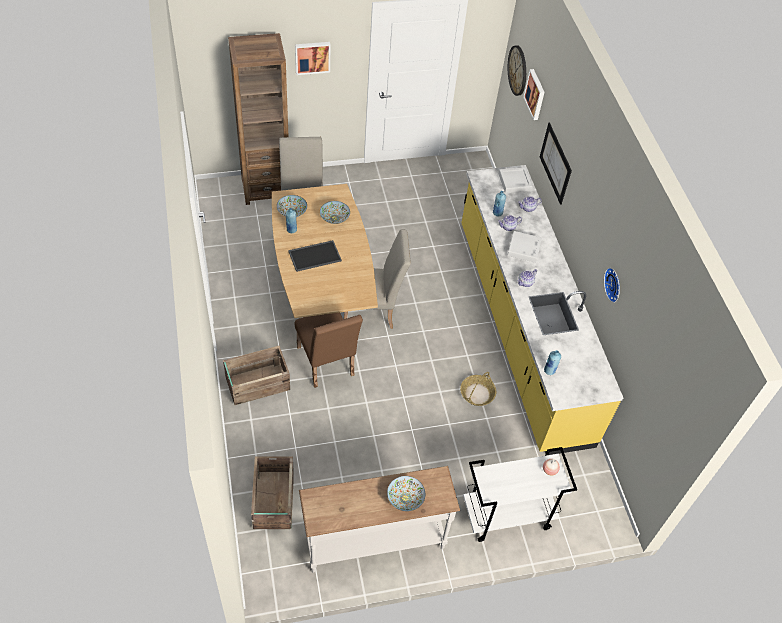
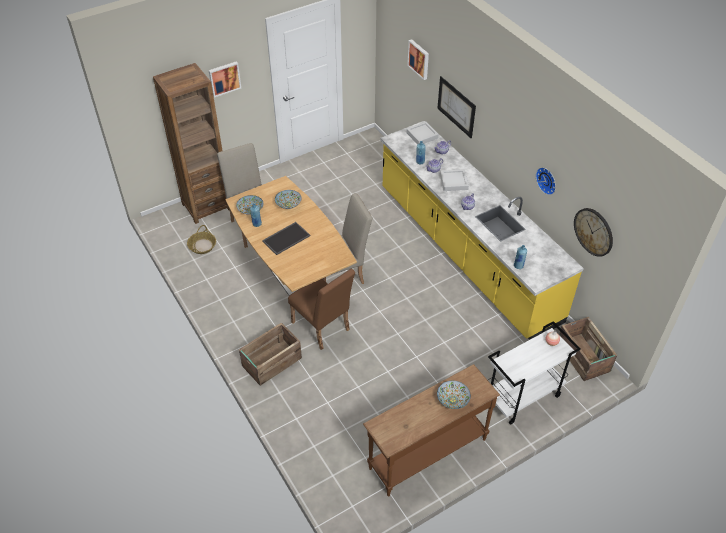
camera: 15 degrees left, 5 degrees down
(273, 501) = (328, 451): crate -> crate (583, 357)
(374, 540) = (427, 453): white console table -> brown console table
(477, 393) = (455, 312): basket -> basket (202, 246)
(518, 70) = (394, 47): wall clock -> wall clock (593, 231)

